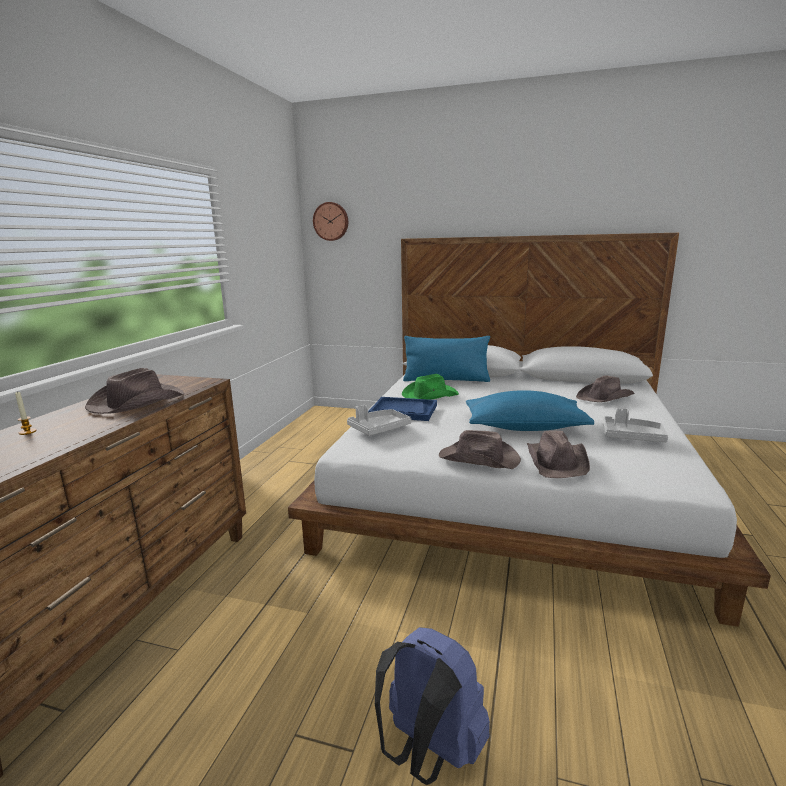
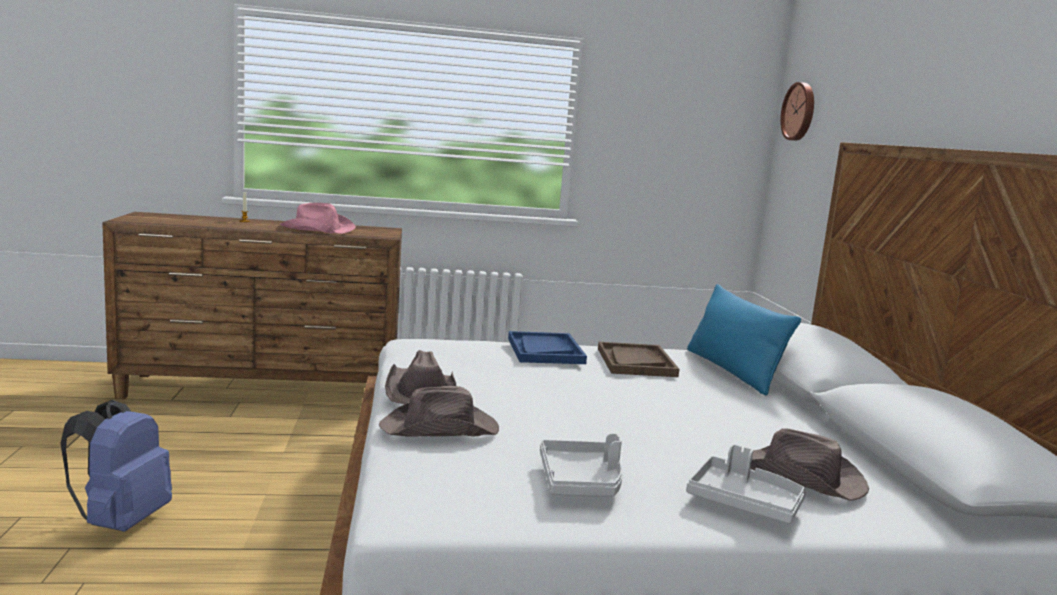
camera: 65 degrees right, 5 degrees down
(135, 402) = (317, 229): brown hat -> pink hat
(378, 429) = (471, 344): grey tray -> grey tray (744, 502)
(429, 395) = (635, 362): green hat -> brown tray
(524, 427) = (563, 416): blue pillow -> none

